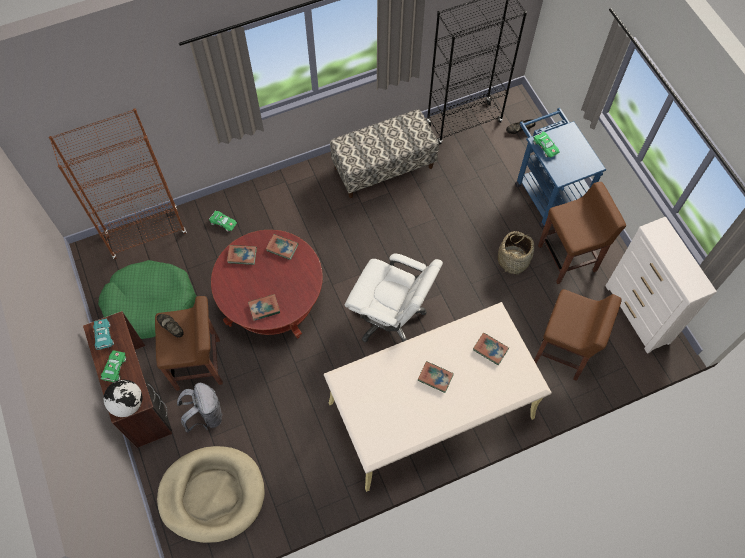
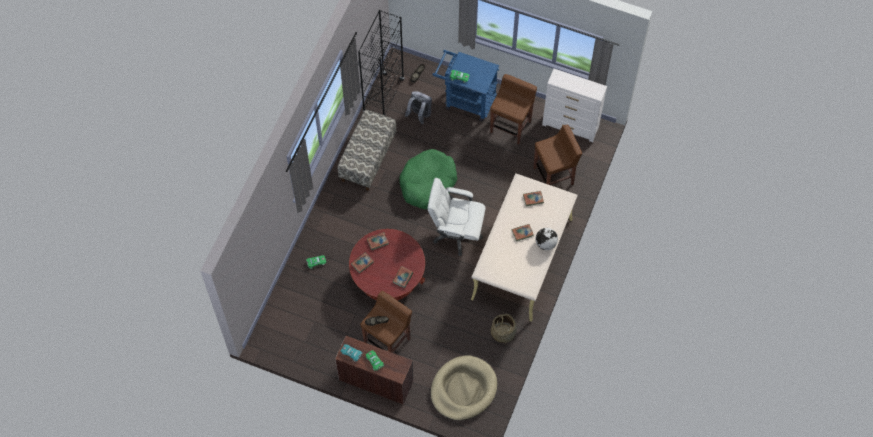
camera: 45 degrees left, 0 degrees up
(128, 404) = (399, 370): globe -> globe (545, 243)
(146, 234) = (281, 305): brown bookcase -> none
(151, 305) = (328, 336): green dog bed -> green dog bed (428, 183)
(206, 415) = (419, 359): grey backpack -> grey backpack (419, 115)
(390, 317) = (456, 233): white office chair -> white office chair turned 150 degrees counterclockwise
(513, 260) = (485, 150): basket -> basket (503, 332)

